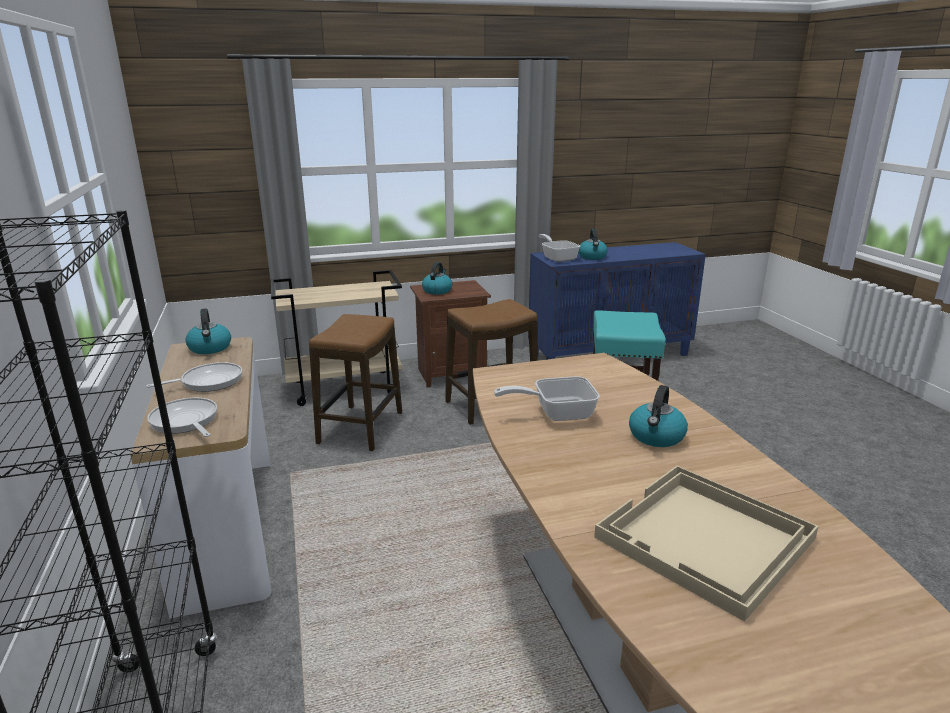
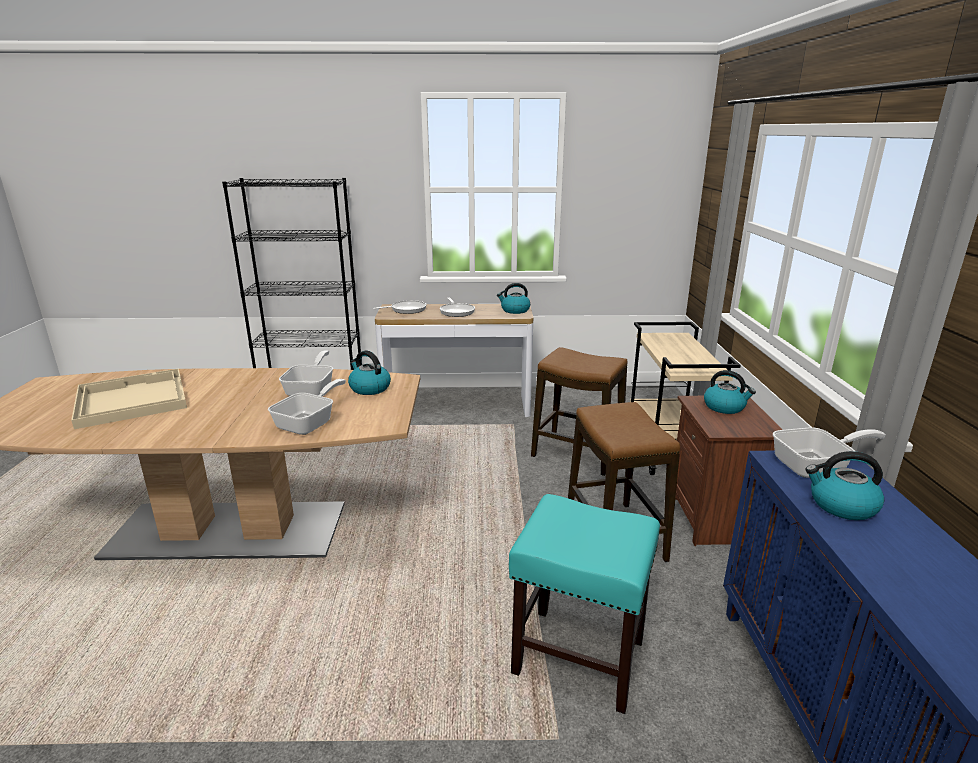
camera: 105 degrees right, 0 degrees up
(630, 392) = (310, 423): none -> frying pan
(656, 436) = (235, 414): kettle -> kettle (369, 388)

